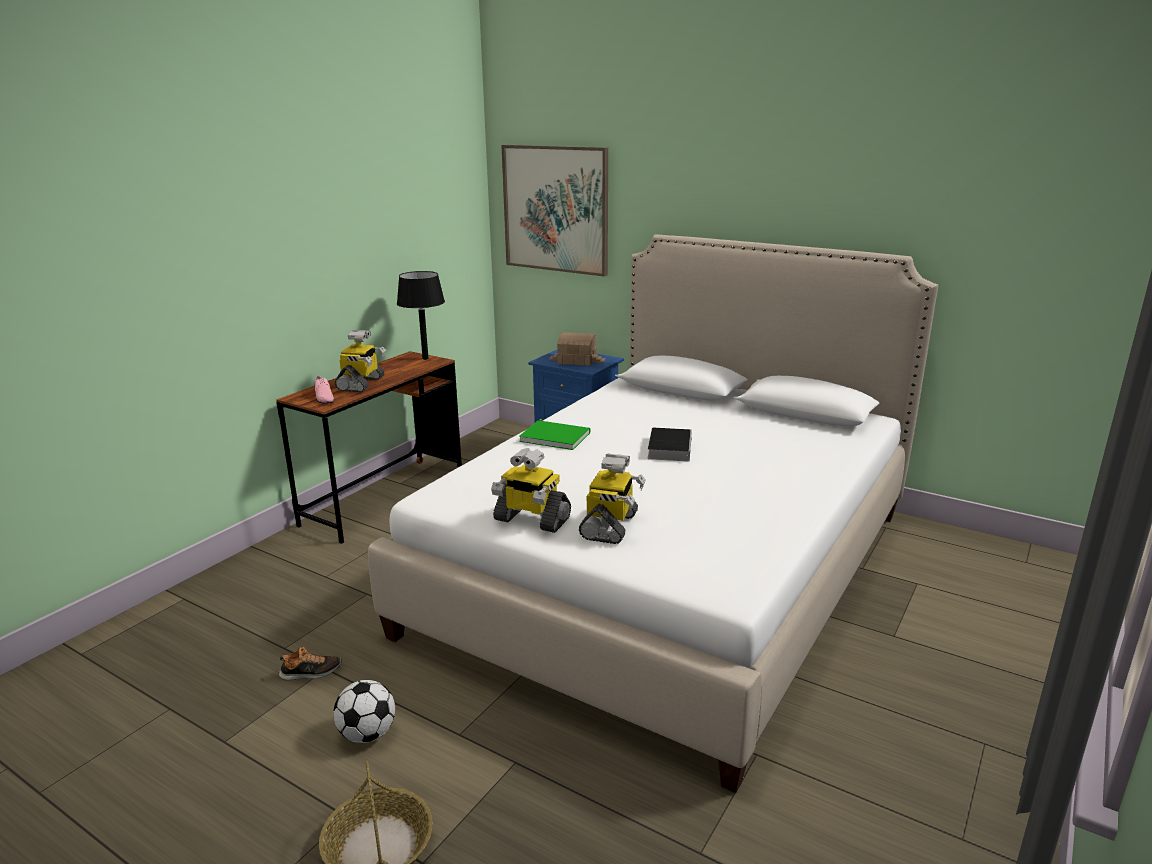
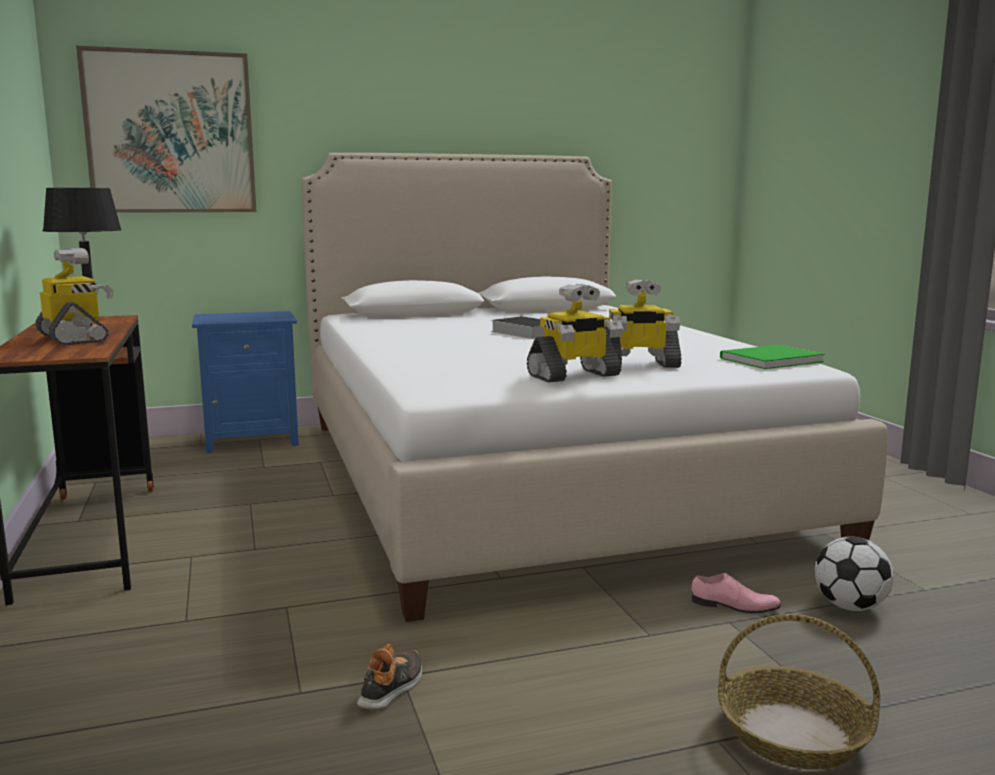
camera: 50 degrees left, 10 degrees down
(323, 397) = (57, 351): pink shoe -> pink shoe (735, 605)
(367, 734) = (579, 685): football -> football (850, 607)
(554, 436) = (407, 345): green book -> green book (767, 360)
(577, 359) = (244, 316): toy house -> none
(610, 526) = (638, 365): toy robot -> toy robot turned 120 degrees clockwise

